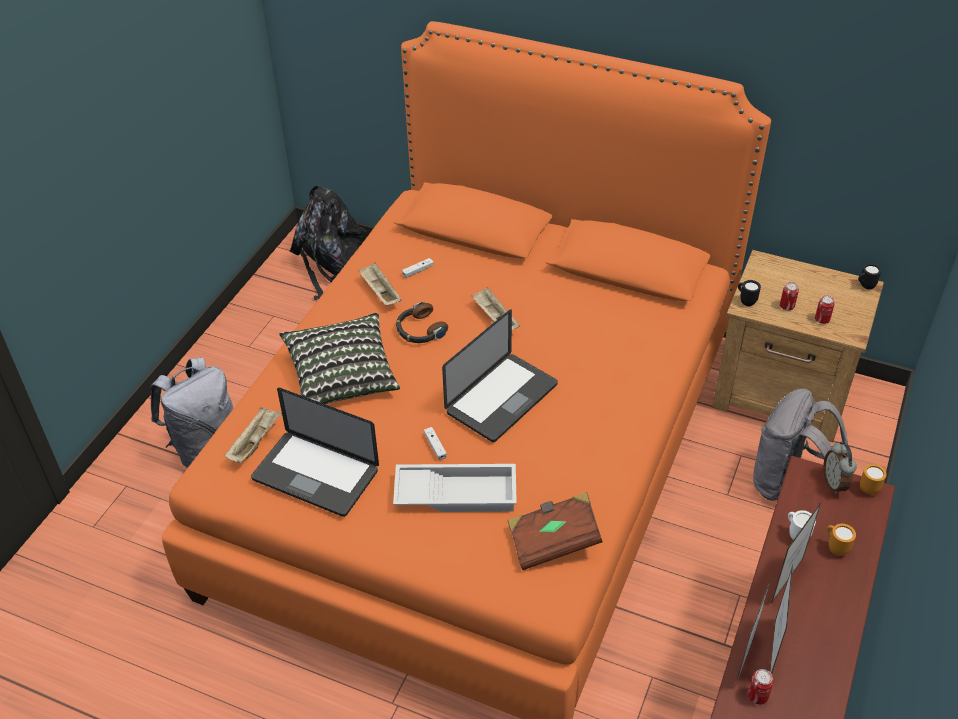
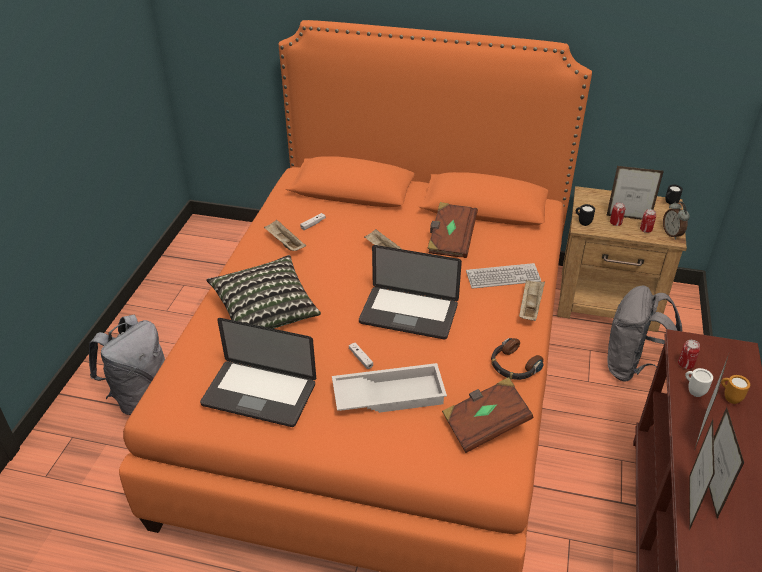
camera: 10 degrees left, 5 degrees down
(255, 442) = (198, 373): beige tray -> beige tray (530, 307)
(334, 265) = (228, 242): black backpack -> none
(420, 330) = (325, 268): headphones -> headphones (514, 365)
(501, 398) = (408, 314): laptop -> laptop turned 75 degrees clockwise
(575, 309) = (450, 240): none -> brown book
(624, 364) = (503, 277): none -> keyboard
(757, 696) = (711, 533): can -> can (685, 364)
(805, 301) = (628, 218): none -> picture frame
(834, 483) = (709, 346): alarm clock -> alarm clock (672, 234)
(870, 487) = (738, 346): orange mug -> none

